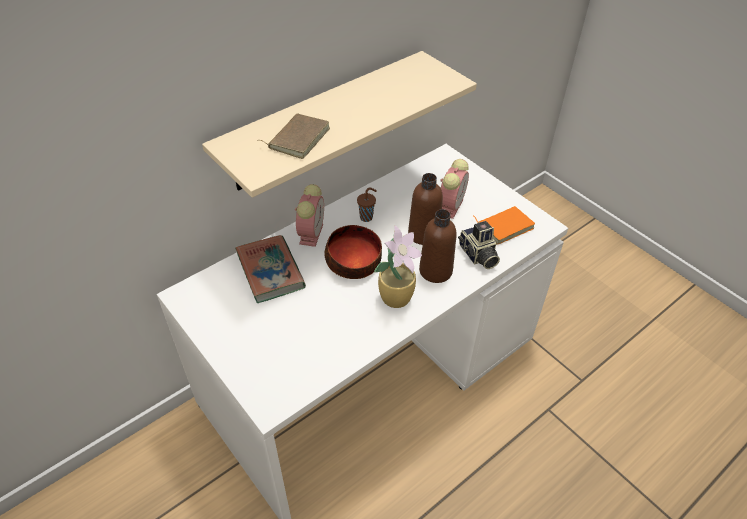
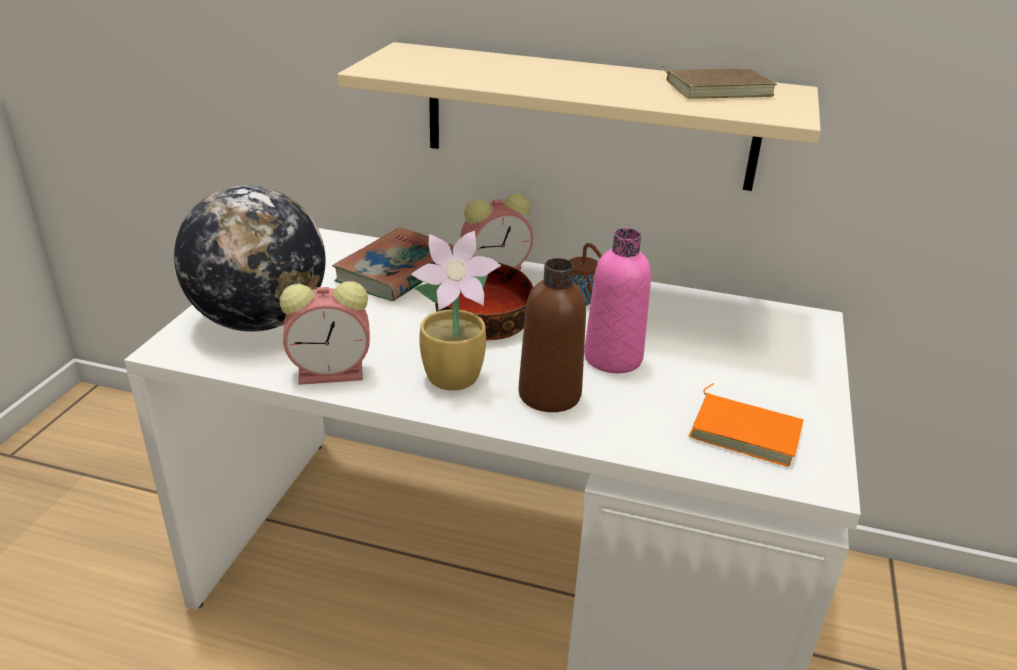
camera: 55 degrees right, 15 degrees down
(273, 354) = (260, 321): none -> globe
(298, 138) = (474, 70): brown book -> brown book (717, 89)
(423, 234) = (613, 358): brown bottle -> pink bottle
(450, 205) = (710, 361): alarm clock -> alarm clock (333, 372)
(477, 255) = (636, 425): camera -> none

